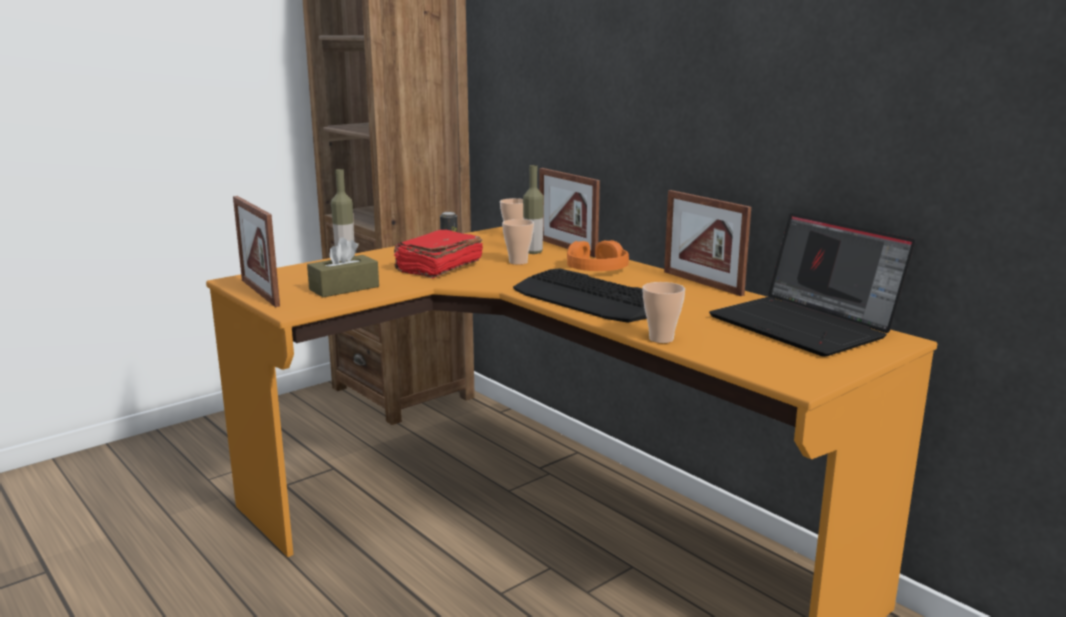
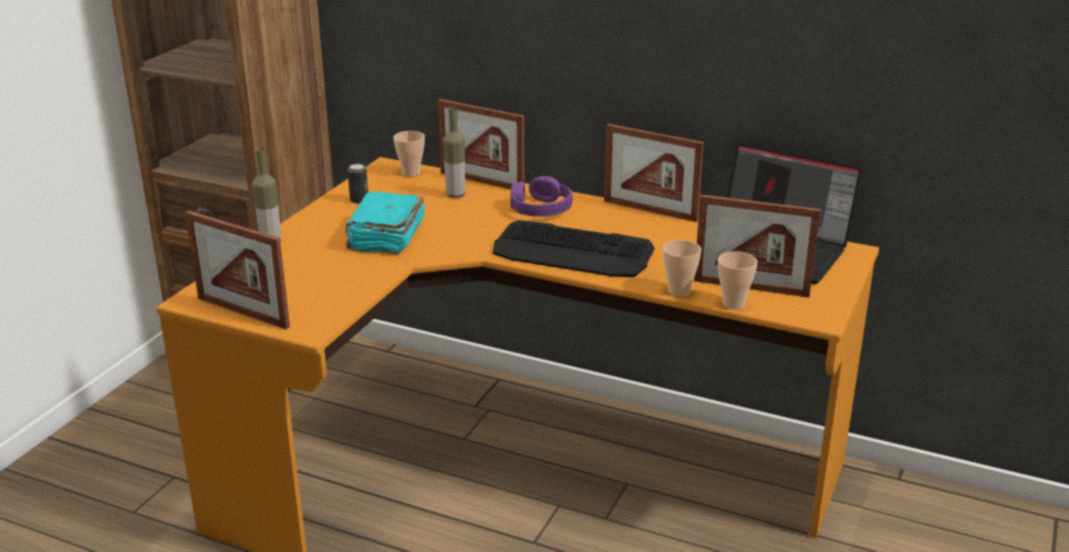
camera: 25 degrees left, 10 degrees up
(344, 288) = (324, 287): brown tissue box -> none
(438, 268) = (385, 237): red book -> turquoise book
(518, 262) = (456, 213): cup -> cup (733, 304)
(596, 269) = (540, 209): orange headphones -> purple headphones
(744, 349) = (751, 288): none -> picture frame

